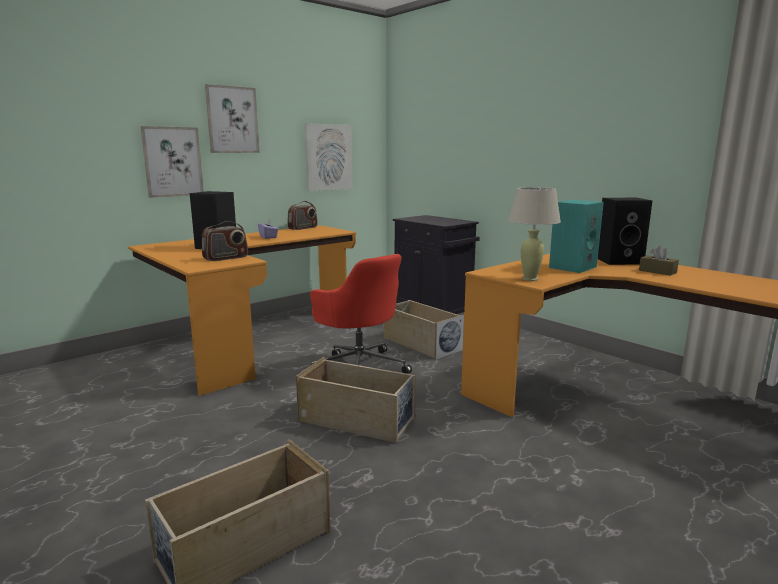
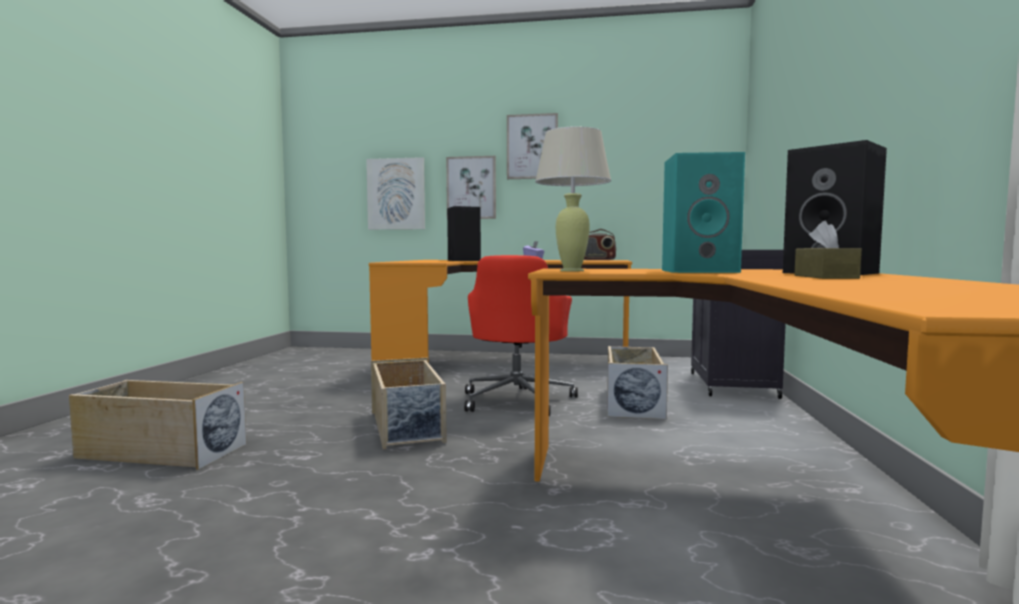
camera: 50 degrees right, 10 degrees down
(226, 258) = (431, 261): radio -> none
(328, 157) = (648, 182): picture -> picture (396, 194)

